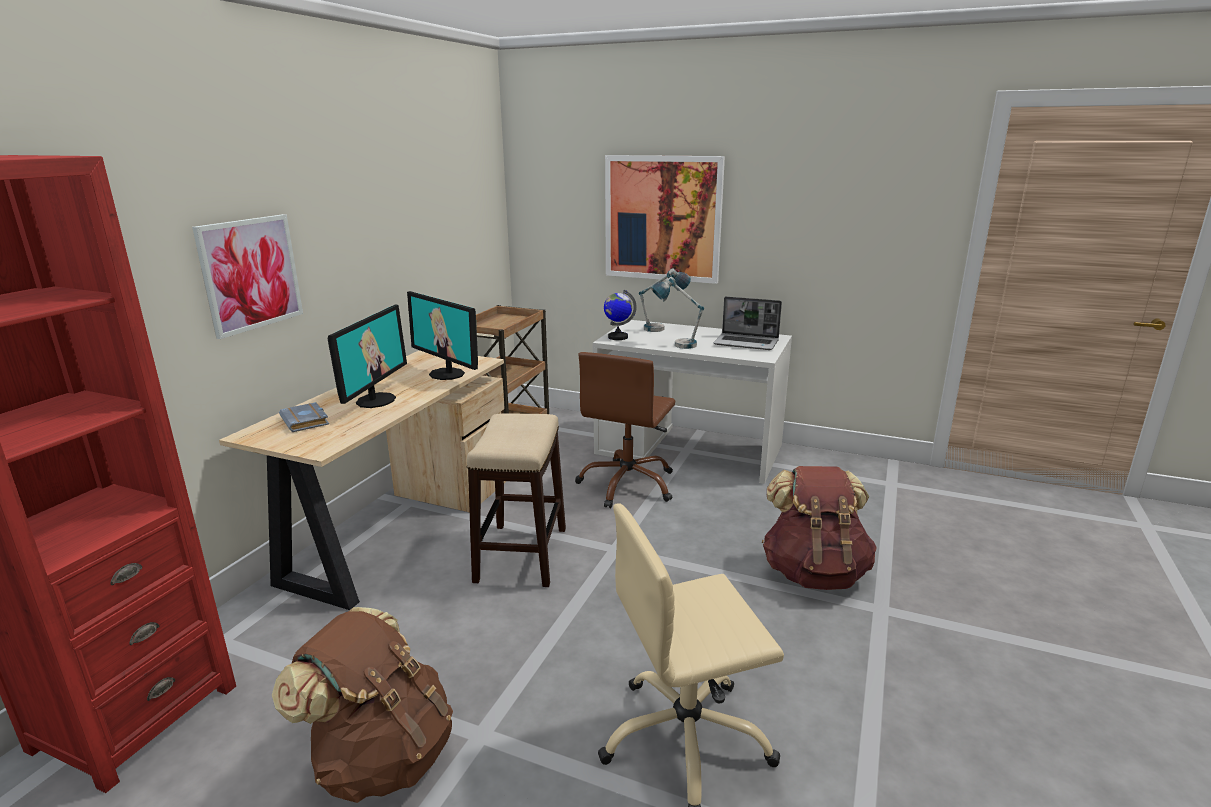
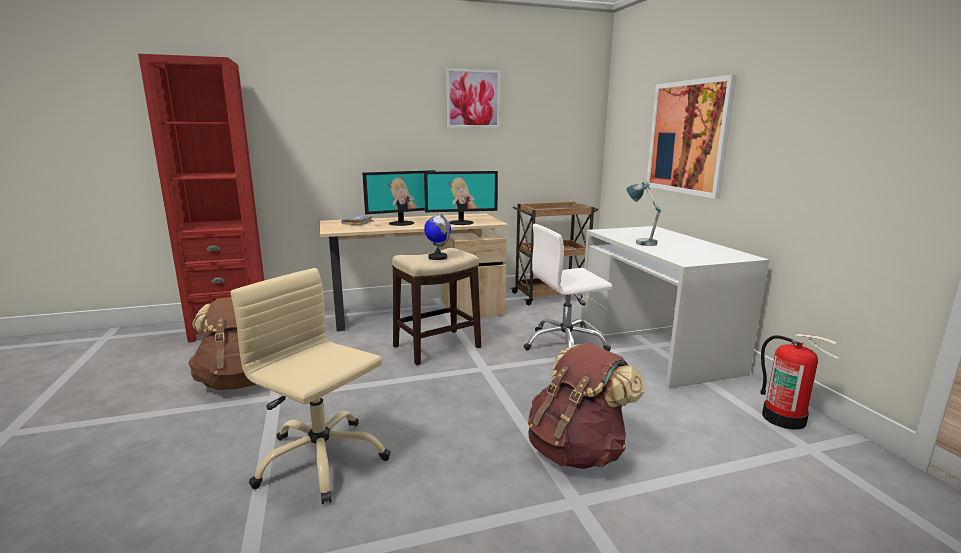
camera: 50 degrees right, 5 degrees down
(250, 274) = (359, 139): picture -> picture (473, 99)
(447, 374) = (461, 222): monitor -> monitor turned 105 degrees counterclockwise
(617, 337) = (612, 231): globe -> globe (437, 257)
(628, 484) = (565, 345): brown office chair -> white office chair
(663, 329) = (662, 234): table lamp -> none
(747, 343) = (703, 253): laptop -> none
(850, 469) = (784, 418): none -> fire extinguisher

